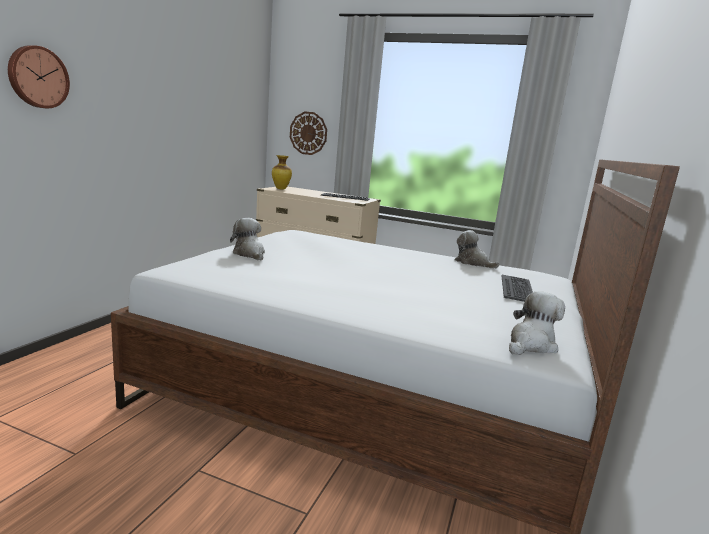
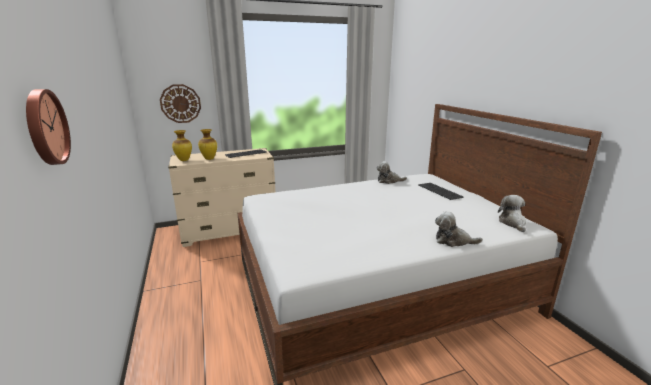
camera: 40 degrees left, 5 degrees up
(249, 254) = (296, 231): plush toy -> plush toy (453, 241)
(303, 192) = (209, 159): none -> vase

